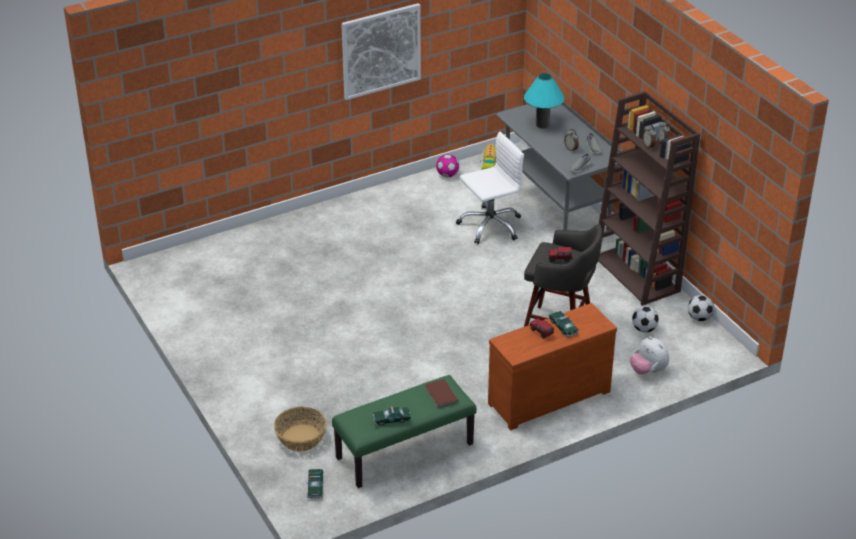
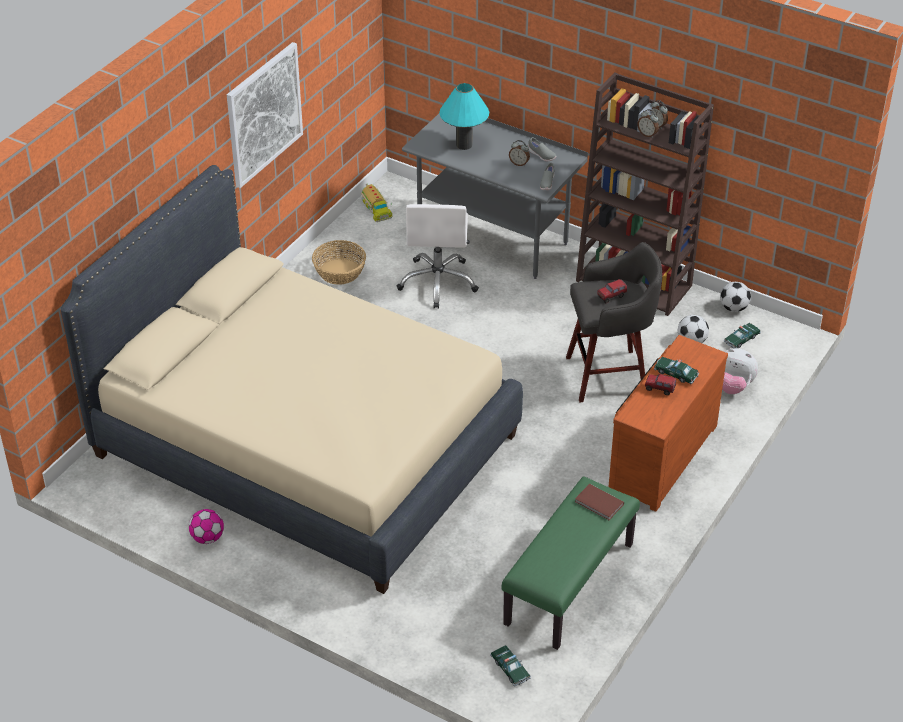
camera: 30 degrees left, 5 degrees up
(301, 437) = (445, 618): basket -> basket (339, 271)
(305, 296) = (305, 445): none -> beige bed
(391, 419) = (573, 555): toy car -> toy car (741, 339)
(447, 175) = (341, 238): football -> football (207, 538)
(490, 226) = (438, 282): white office chair -> white office chair turned 150 degrees clockwise

